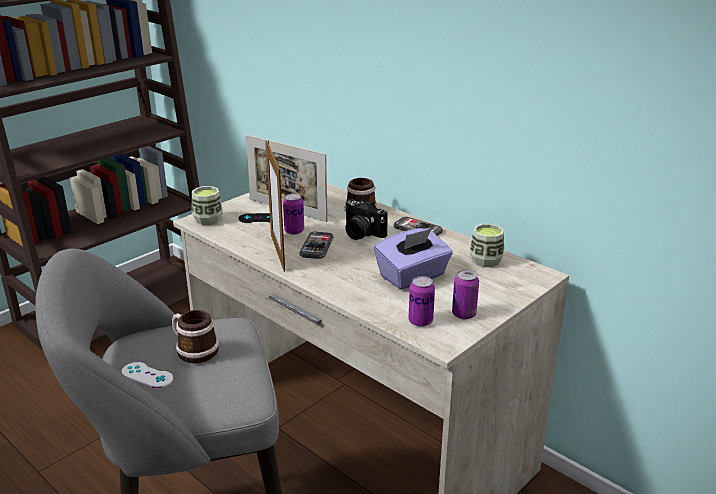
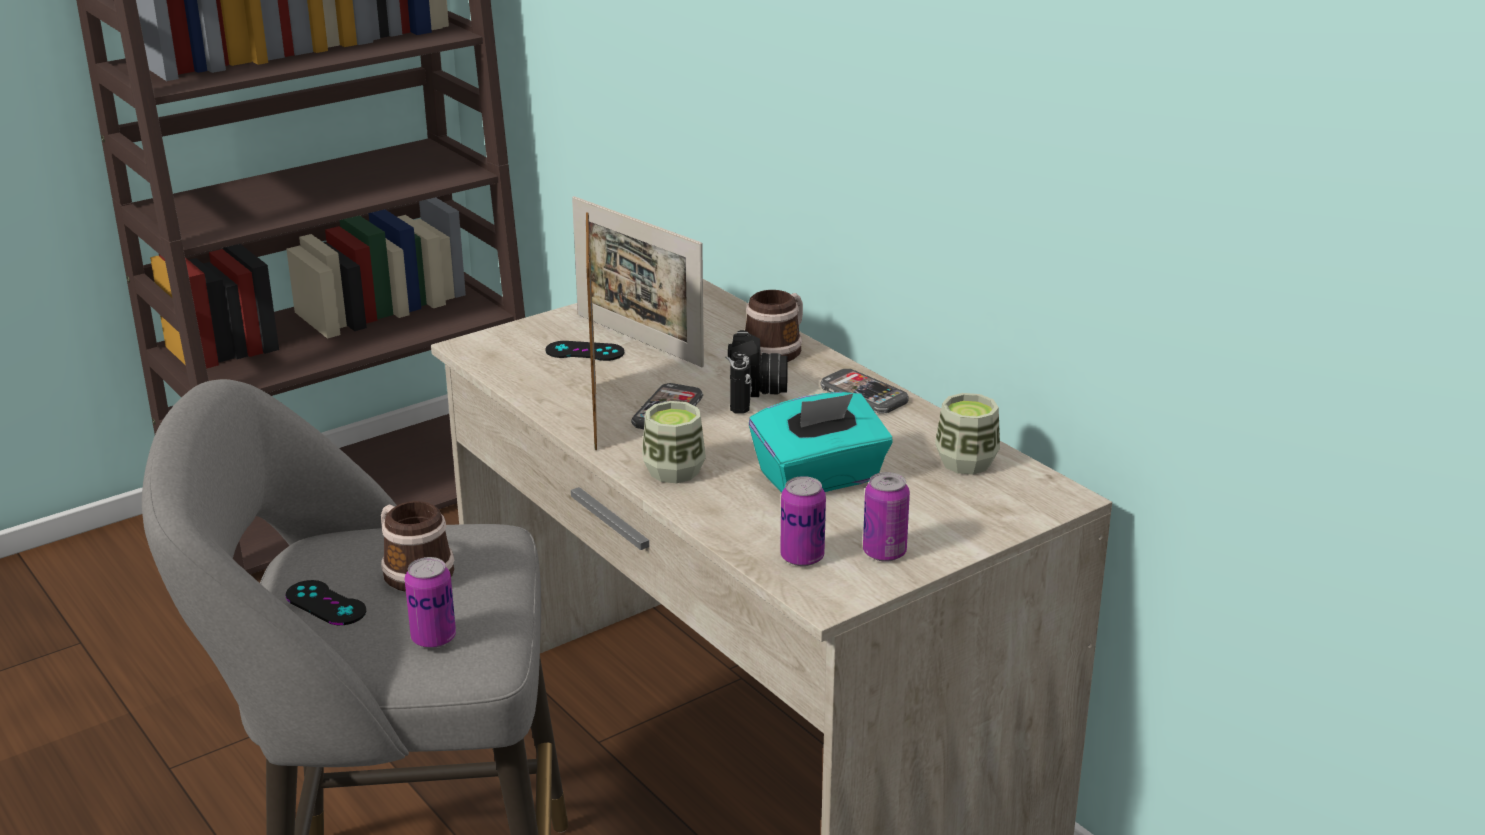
camera: 10 degrees right, 0 degrees up
(147, 375) = (326, 603): white game controller -> black game controller
(208, 219) = (492, 347): cup -> cup (674, 471)
(294, 231) = (637, 379): can -> can (433, 638)
(361, 233) = (756, 394): camera -> camera turned 135 degrees counterclockwise
(413, 276) = (820, 479): purple tissue box -> turquoise tissue box

